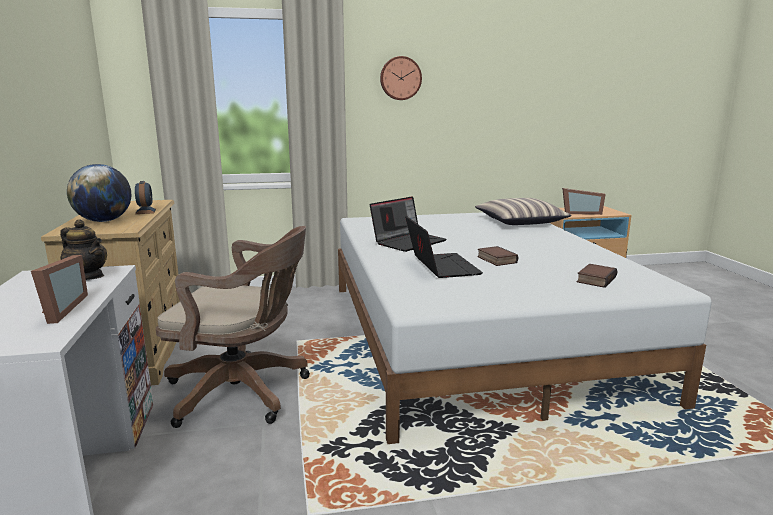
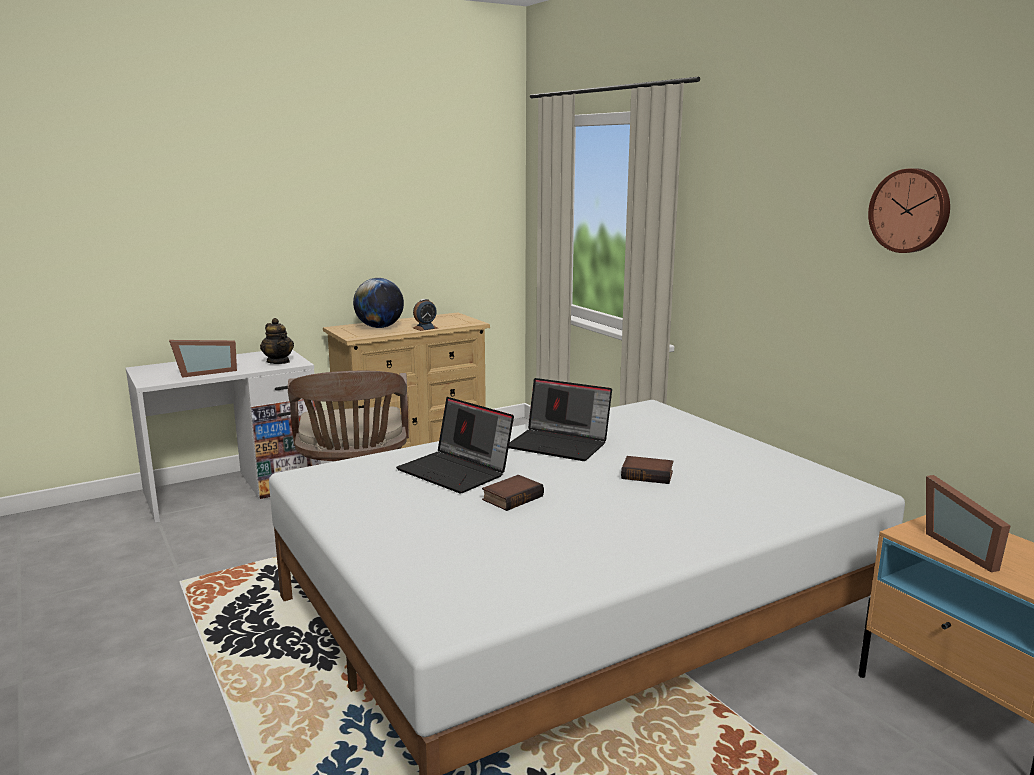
camera: 70 degrees right, 0 degrees up
(88, 276) = (278, 362): teapot -> teapot turned 45 degrees counterclockwise
(400, 78) = (762, 208): wall clock -> wall clock (910, 210)
(440, 266) = (456, 471): laptop -> laptop turned 75 degrees clockwise
(520, 222) = (787, 499): pillow -> none
(595, 279) = (457, 564): book -> book (648, 474)

